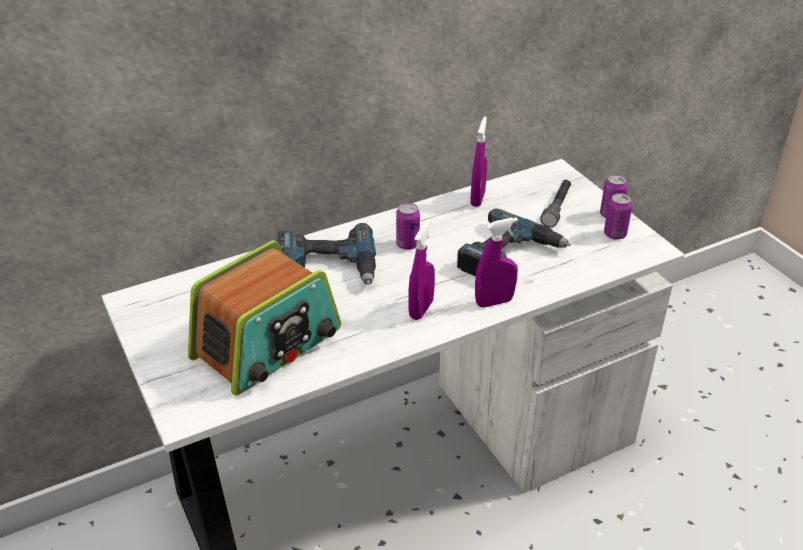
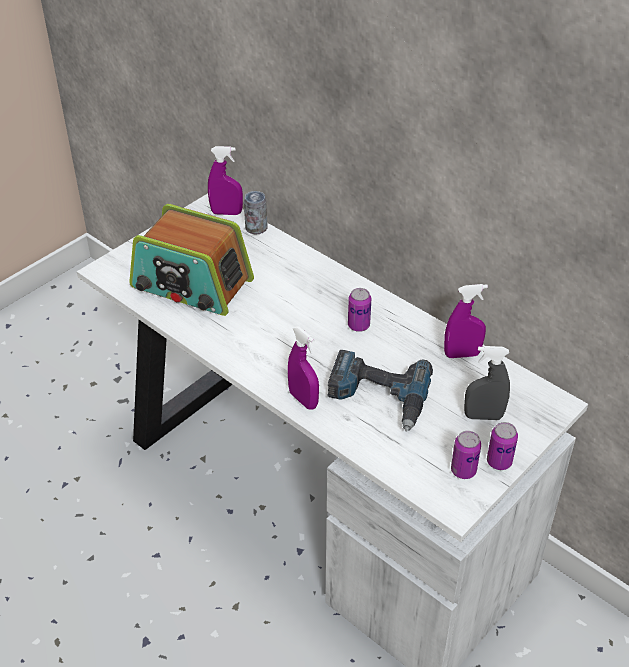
camera: 70 degrees right, 5 degrees up
(204, 275) = (256, 228): none -> can
(328, 266) = (302, 287): power drill -> none
(421, 309) = (271, 356): purple spray bottle -> purple spray bottle (226, 213)
(557, 208) = (483, 416): grey flashlight -> grey spray bottle

